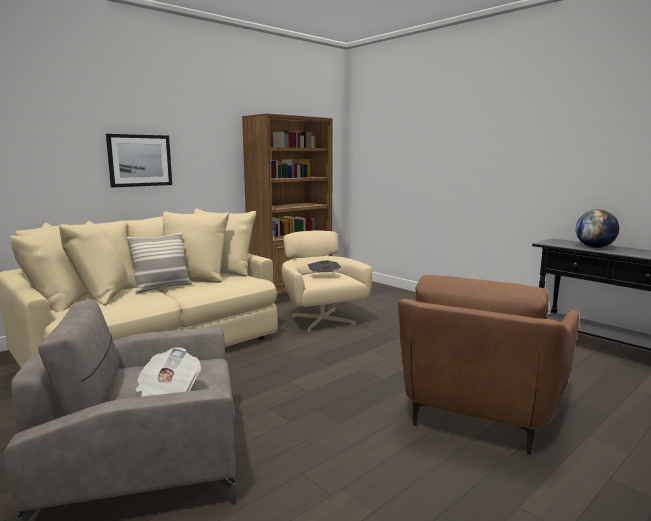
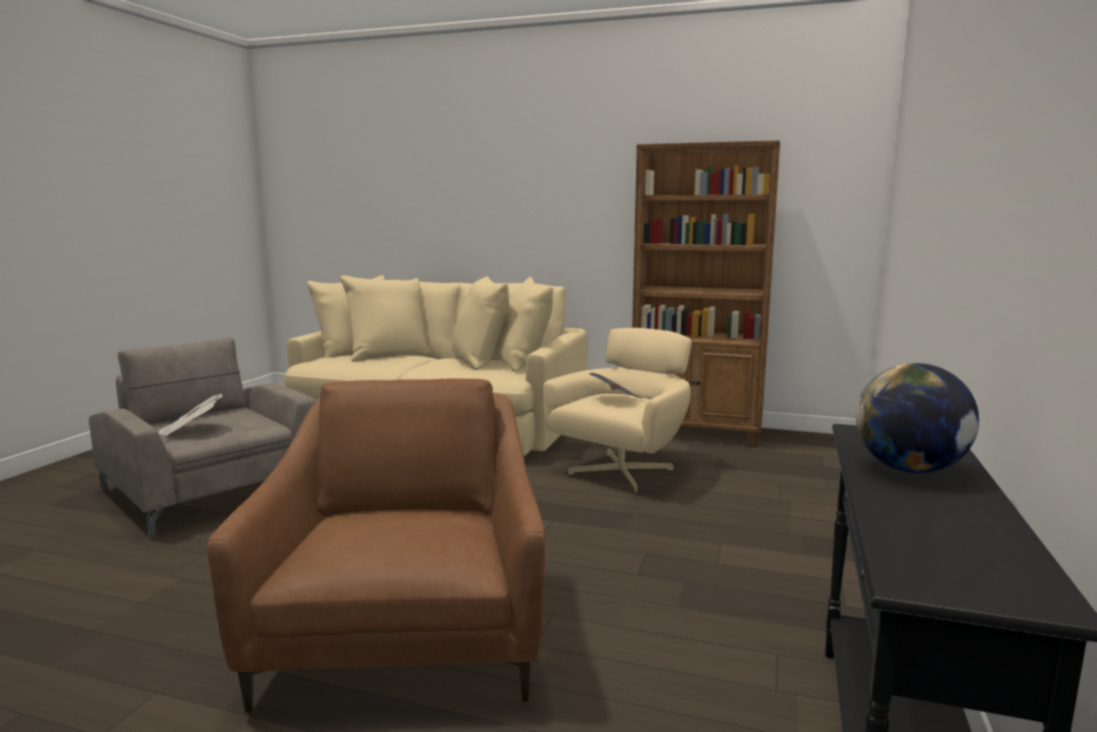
camera: 60 degrees right, 0 degrees up
(140, 160) = (507, 214): picture -> none
(162, 288) = (426, 361): pillow -> none
(478, 411) = (406, 632): brown armchair -> brown armchair turned 90 degrees clockwise

